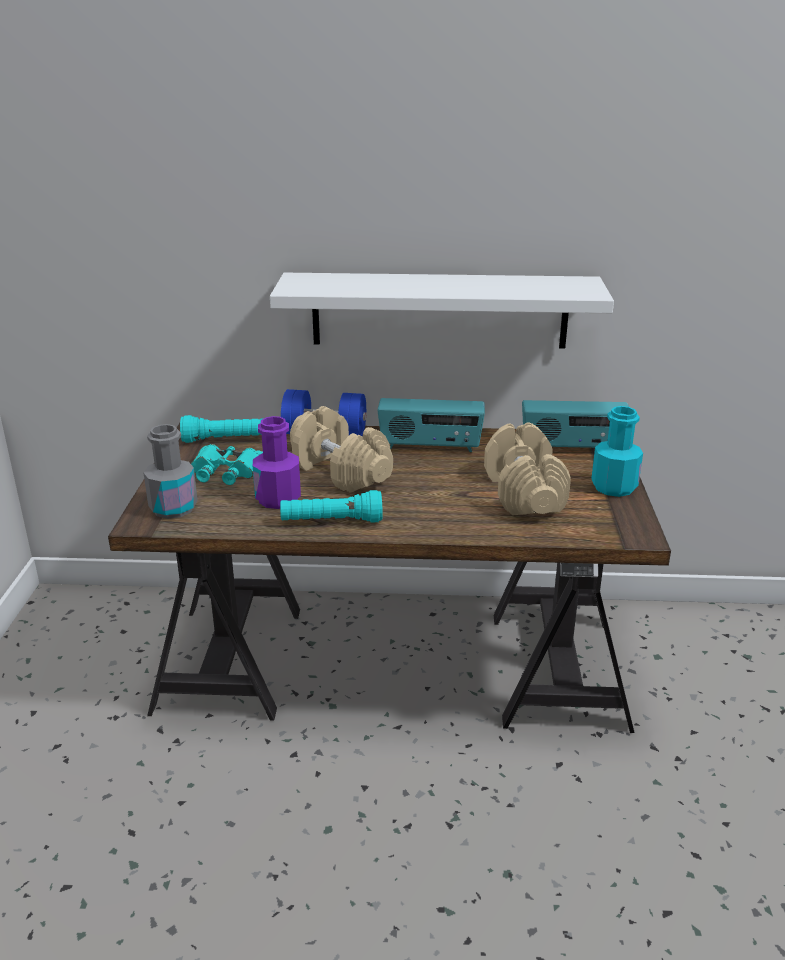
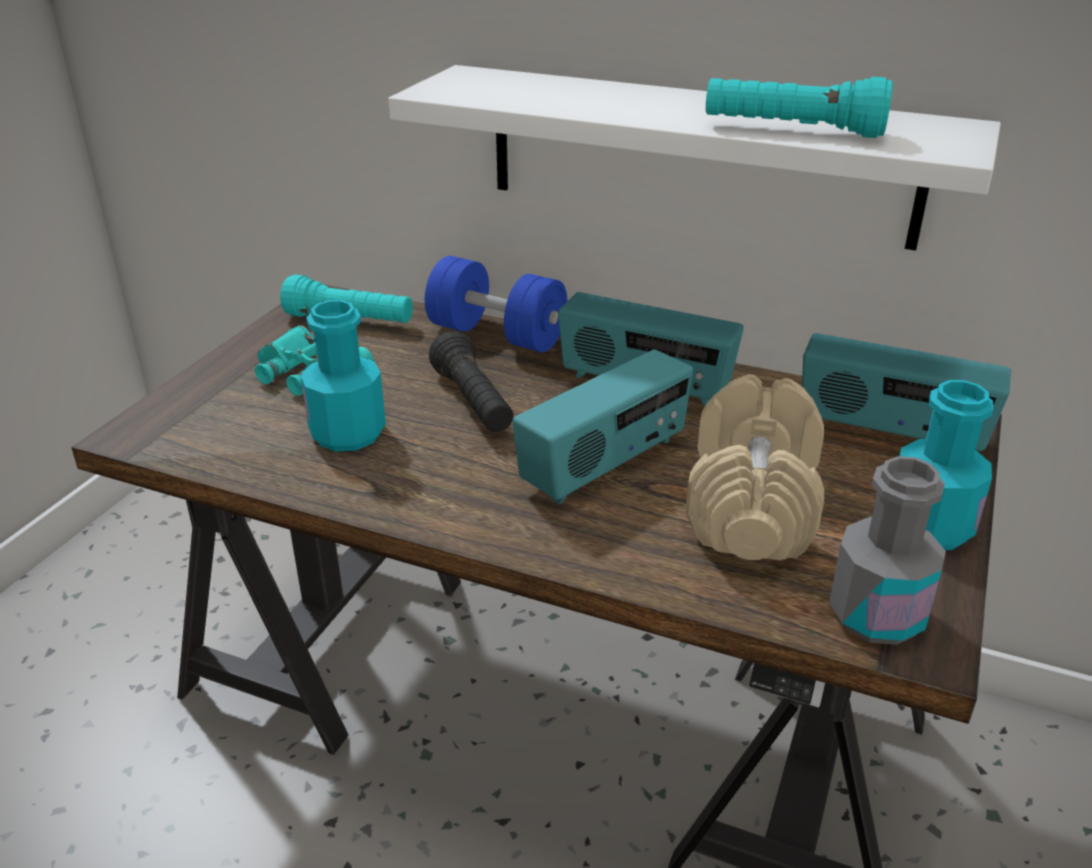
camera: 20 degrees right, 5 degrees up
(173, 508) = (192, 419): grey bottle -> grey bottle (876, 615)
(278, 499) = (348, 433): purple bottle -> turquoise bottle
(331, 522) = (396, 492): turquoise flashlight -> turquoise flashlight (792, 130)
(339, 471) = (473, 403): beige dumbbell -> black flashlight
(436, 489) = (605, 465): none -> radio

